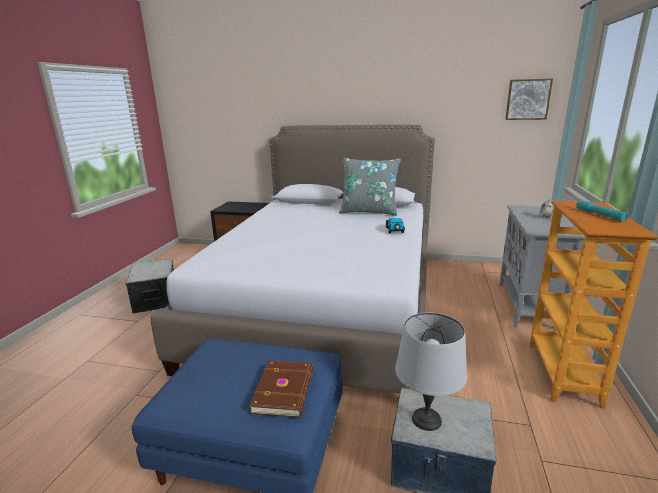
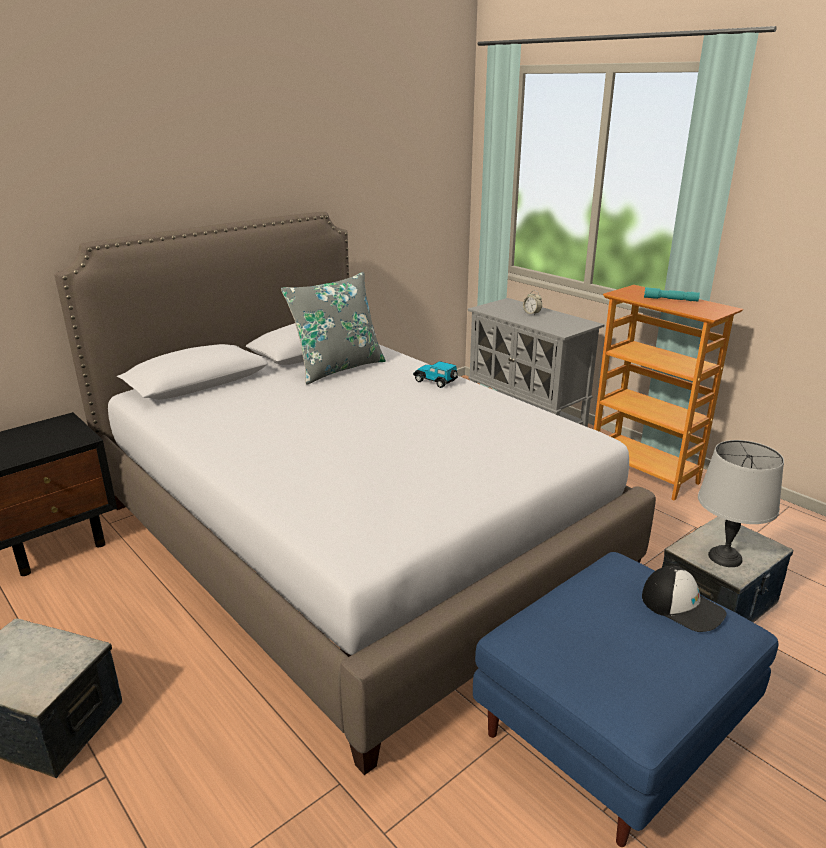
camera: 55 degrees left, 5 degrees up
(285, 390) = (682, 606): brown book -> cap
(527, 99) = (431, 161): picture -> none

